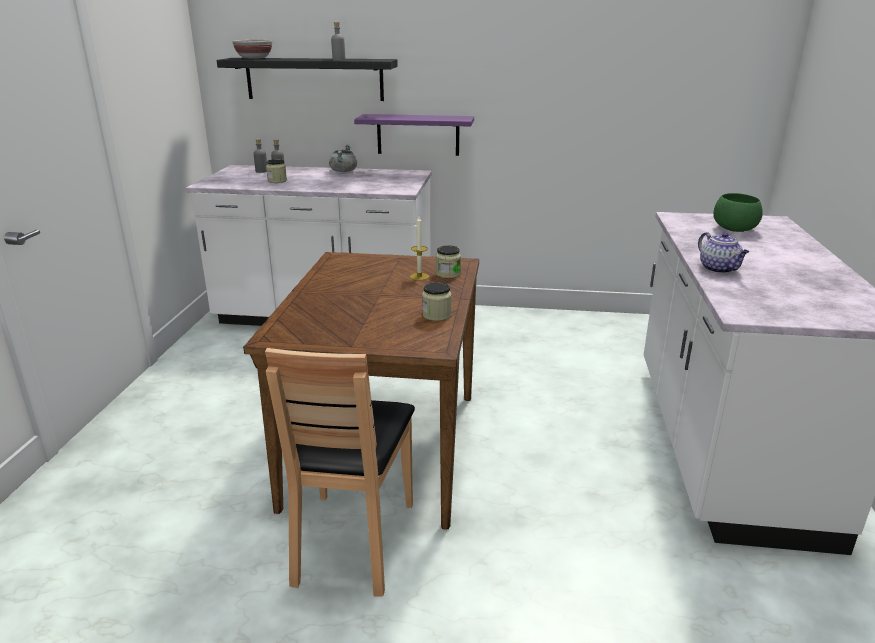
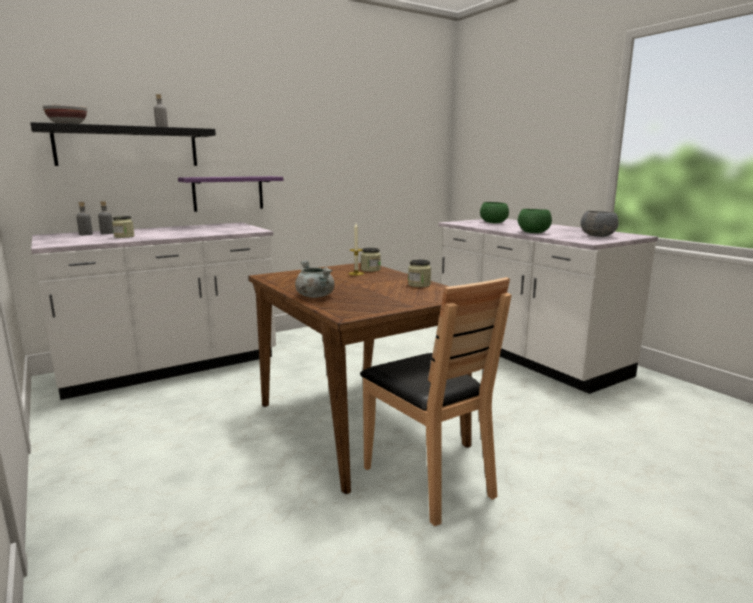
camera: 40 degrees left, 10 degrees down
(343, 171) = (169, 228): grey cooking pot -> grey cooking pot (315, 296)
(719, 269) = (534, 233): teapot -> green bowl
(803, 304) = (598, 236): none -> grey bowl

